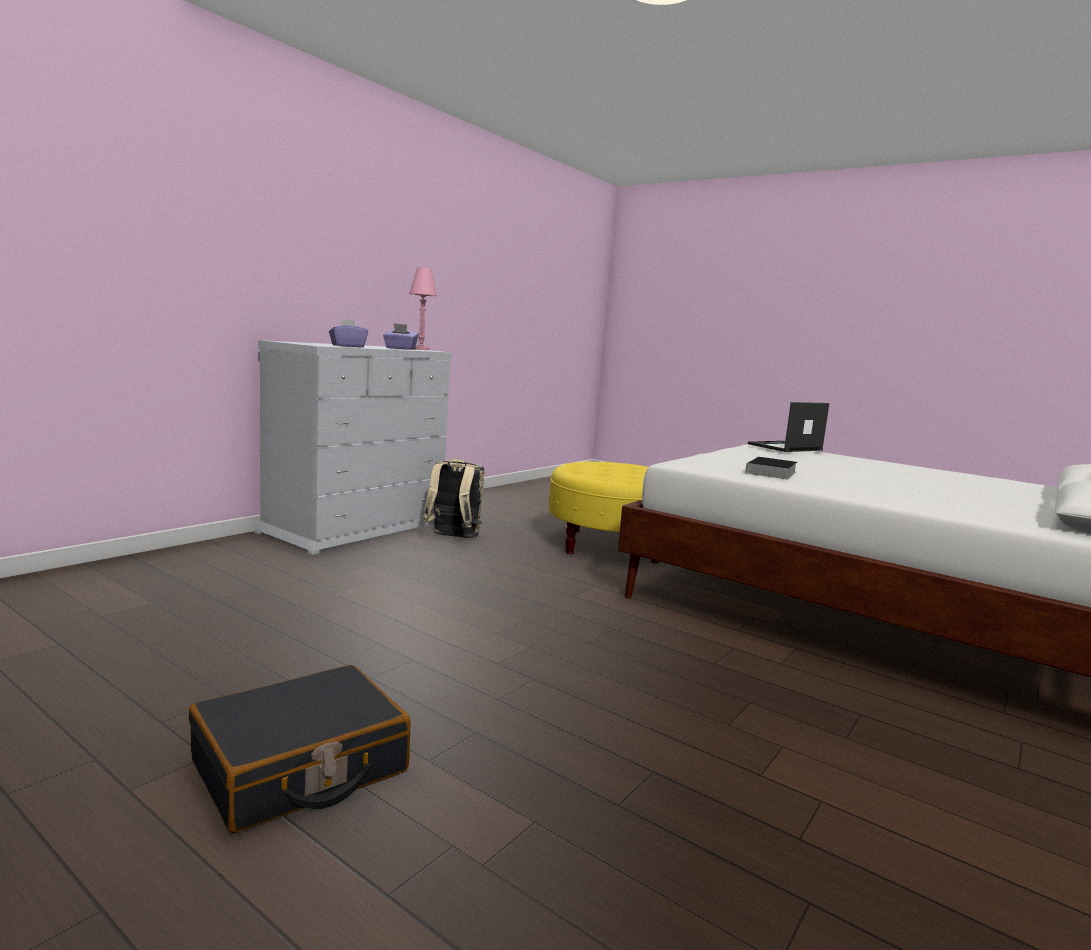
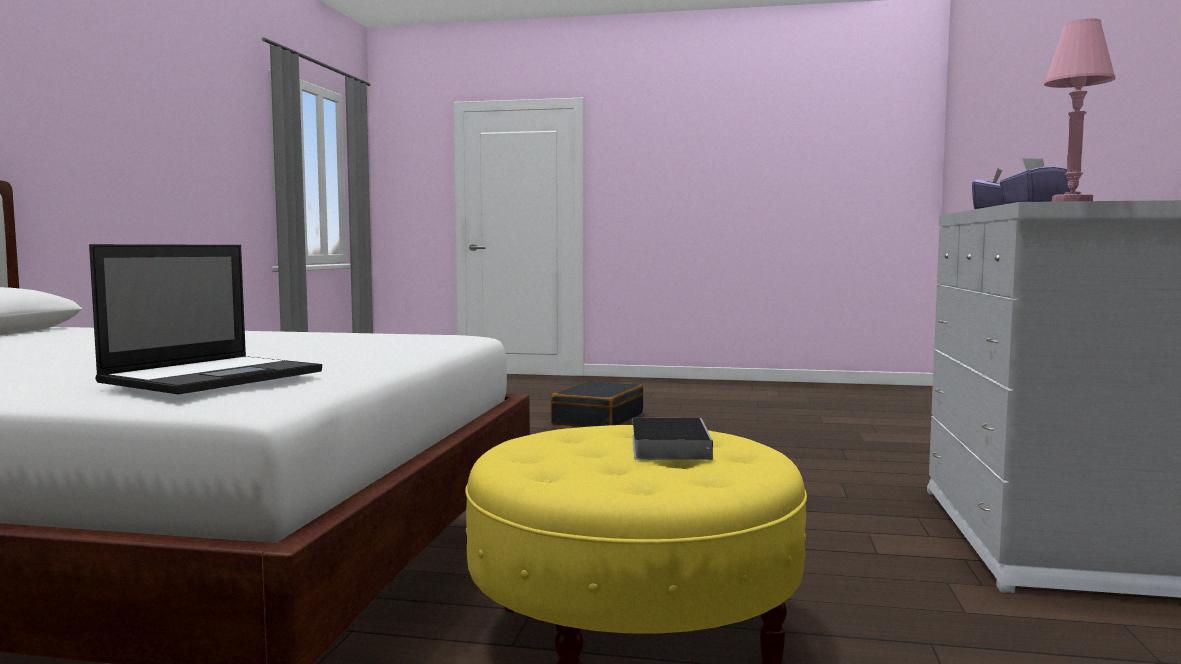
camera: 155 degrees right, 5 degrees down
(453, 538) = (895, 561): beige backpack -> none
(771, 473) = (326, 337): book -> book (668, 446)

